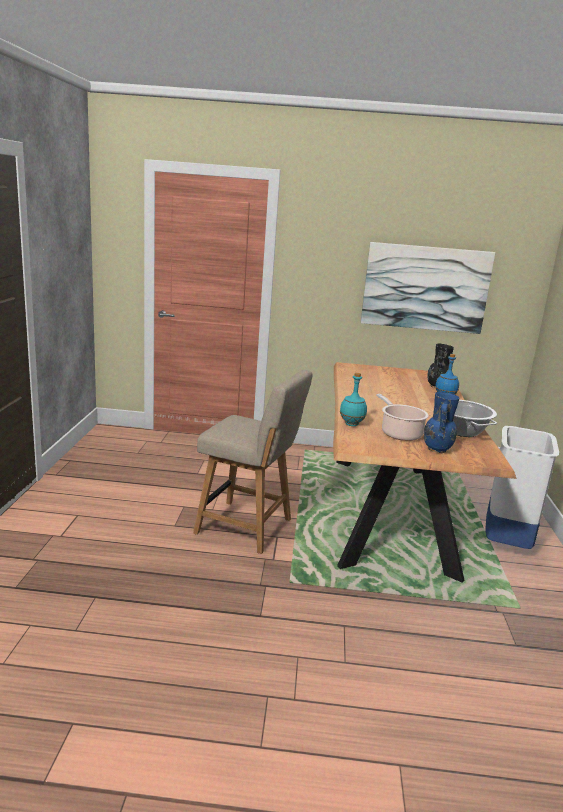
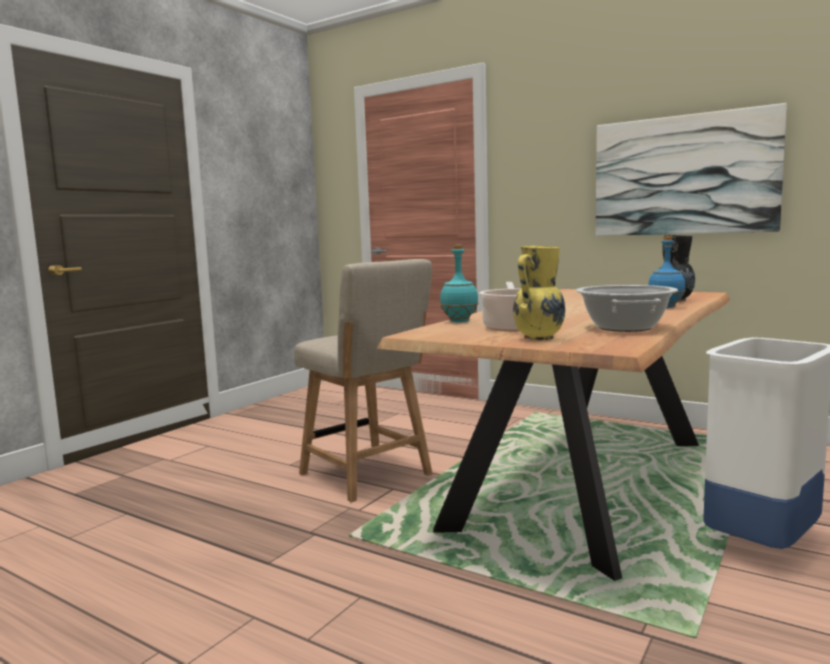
camera: 30 degrees right, 10 degrees down
(437, 450) = (539, 338): blue vase -> yellow vase

